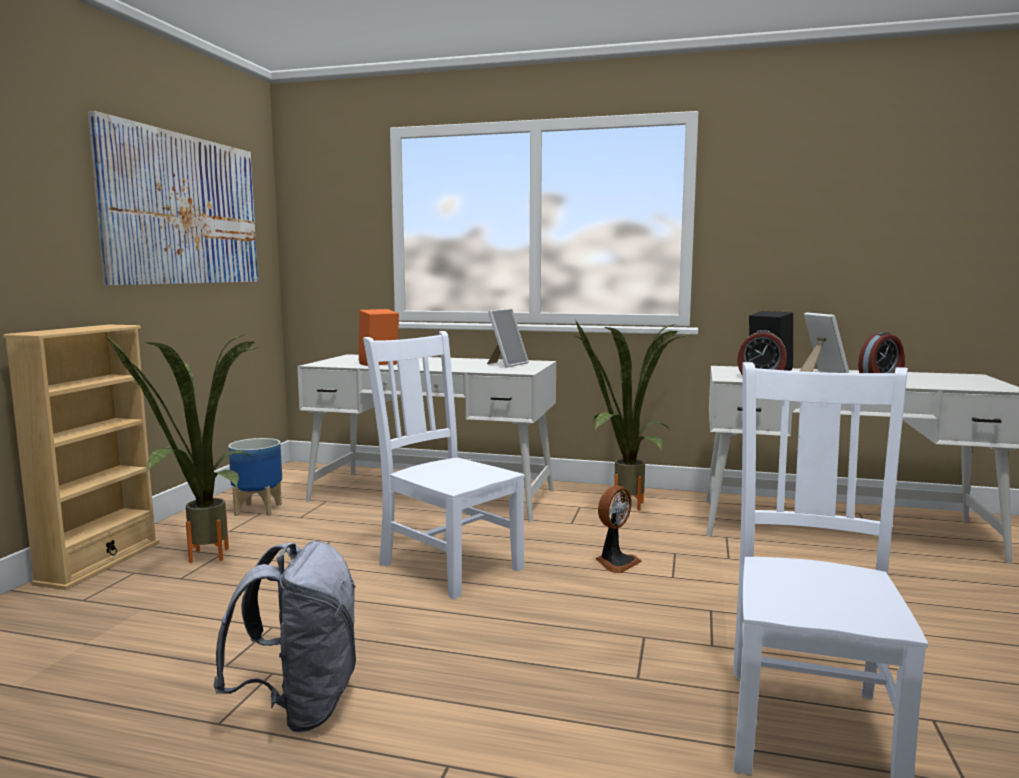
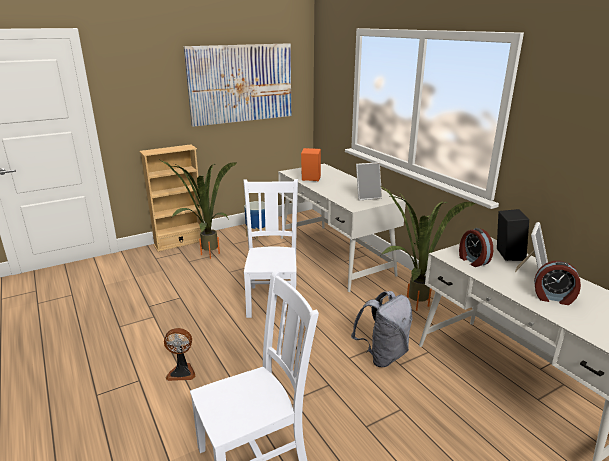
camera: 45 degrees right, 15 degrees up
(300, 707) = (141, 334): grey backpack -> grey backpack (383, 355)
(615, 562) = (339, 335): fan -> fan (182, 372)

